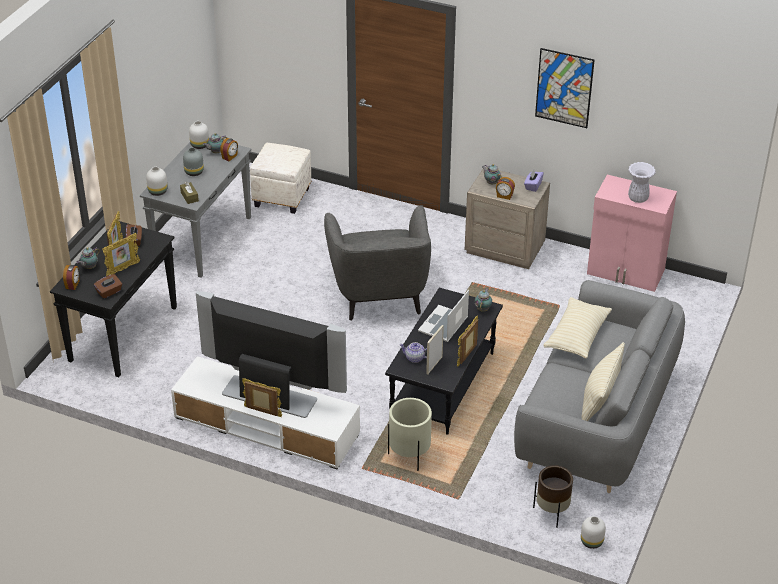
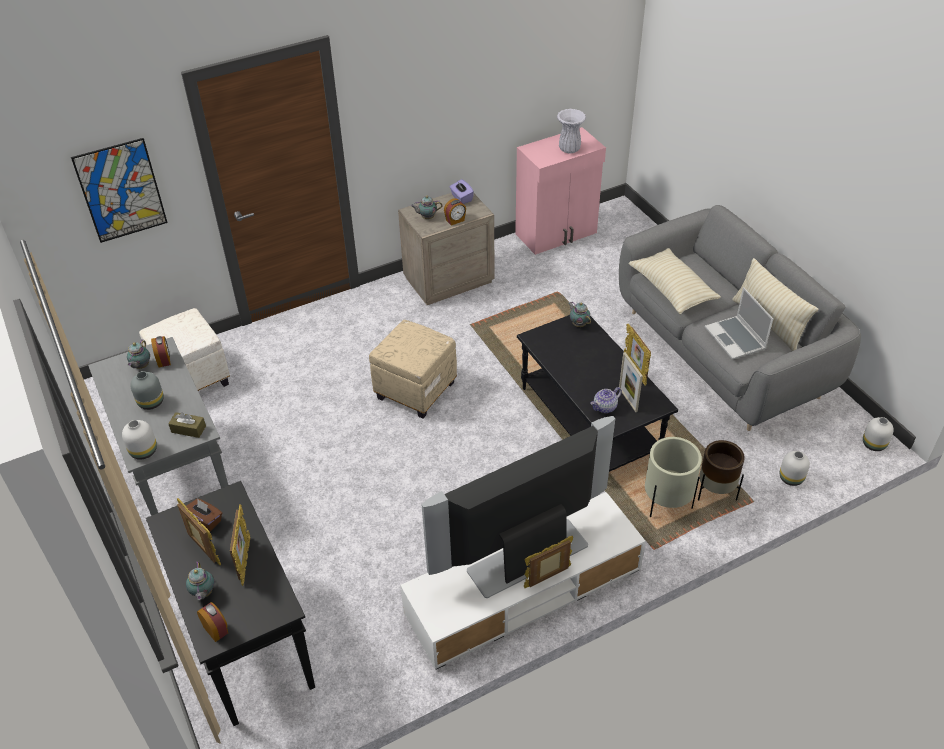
camera: 50 degrees left, 5 degrees up
(109, 292) = (272, 599): brown tissue box -> none
(199, 145) = (110, 372): white vase -> white vase (790, 478)
(379, 292) = (416, 391): grey armchair -> beige ottoman
(443, 325) = (576, 362): laptop -> laptop (736, 339)
(552, 513) = (818, 448): brown planter -> brown planter (715, 492)
(564, 88) = (464, 74): picture -> picture (121, 191)

